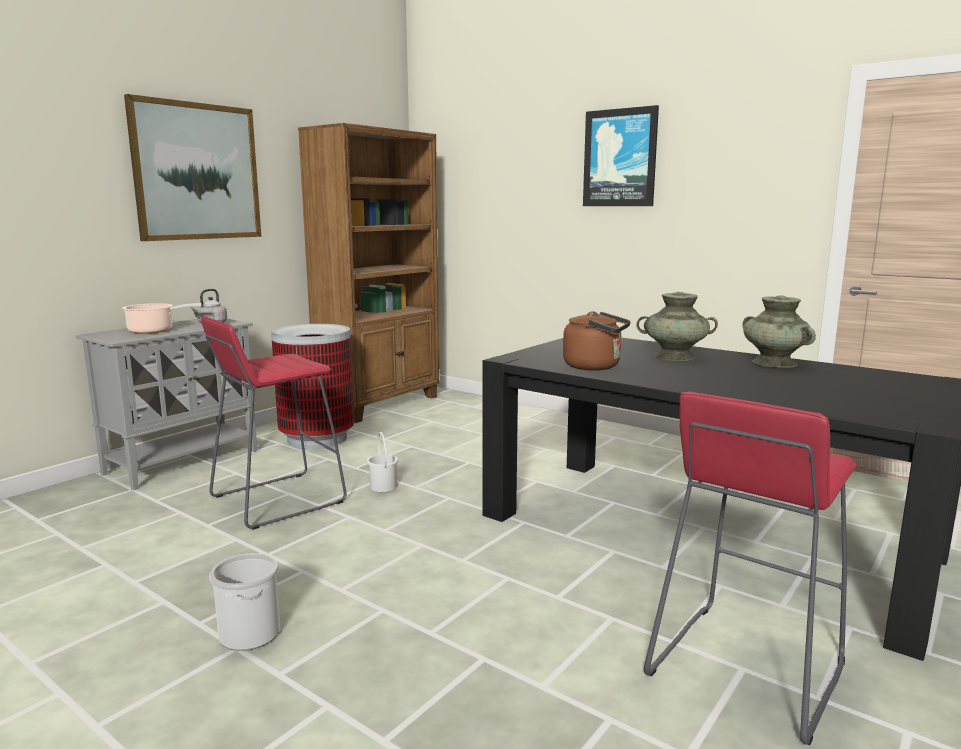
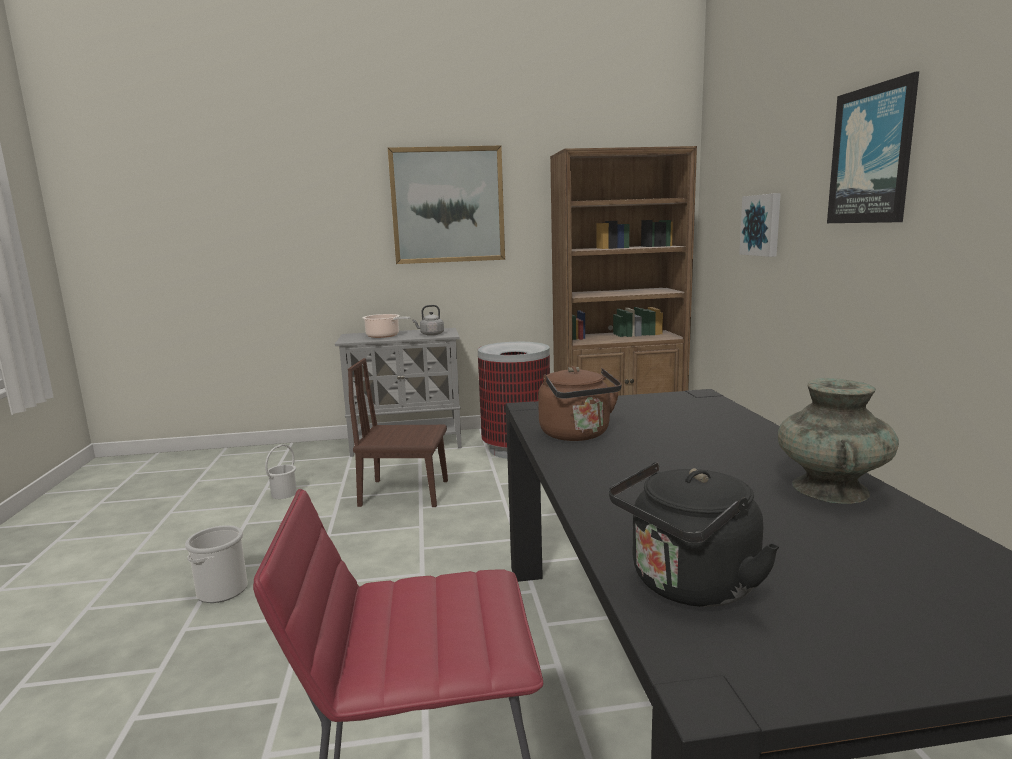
camera: 45 degrees right, 0 degrees up
(276, 499) = (404, 493): red stool -> brown chair
(383, 486) = (488, 508): white bucket -> white bucket (284, 494)
(504, 207) = (762, 225): none -> picture
(674, 357) = (712, 444): turquoise vase -> none
(838, 405) = (688, 586): none -> black kettle

